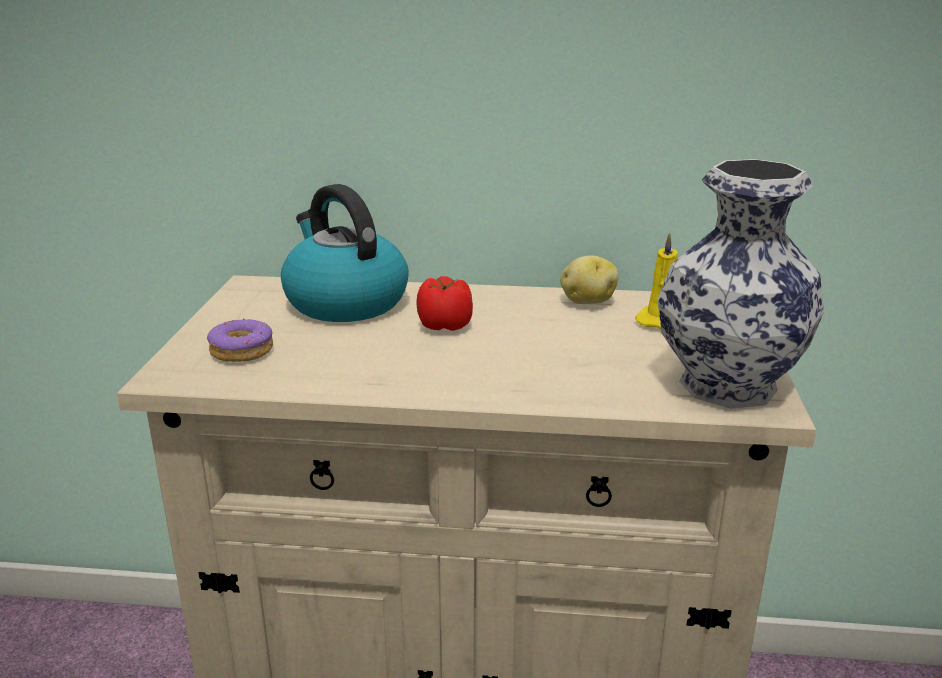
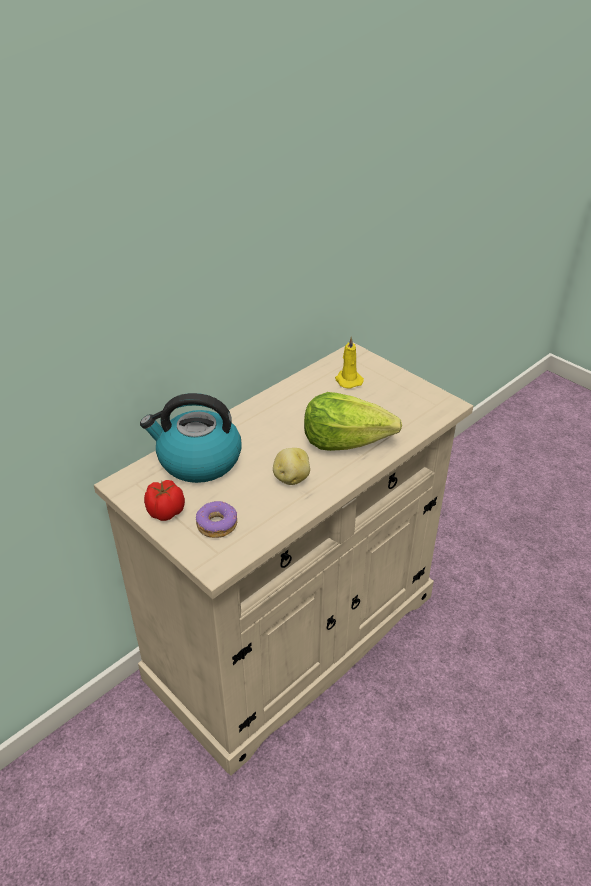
camera: 50 degrees left, 15 degrees up
(445, 325) = (272, 442): tomato -> tomato (165, 511)
(531, 365) = (346, 440): none -> lettuce
(587, 301) = (302, 387): potato -> potato (291, 478)
(728, 384) = (422, 401): vase -> none

